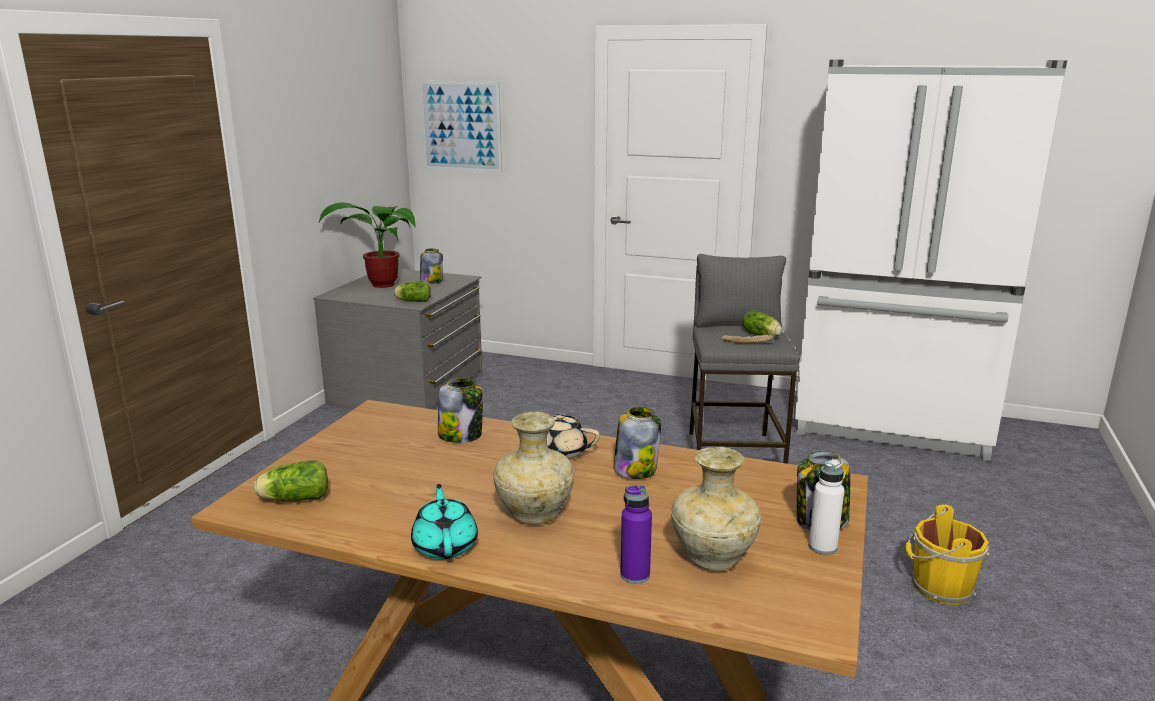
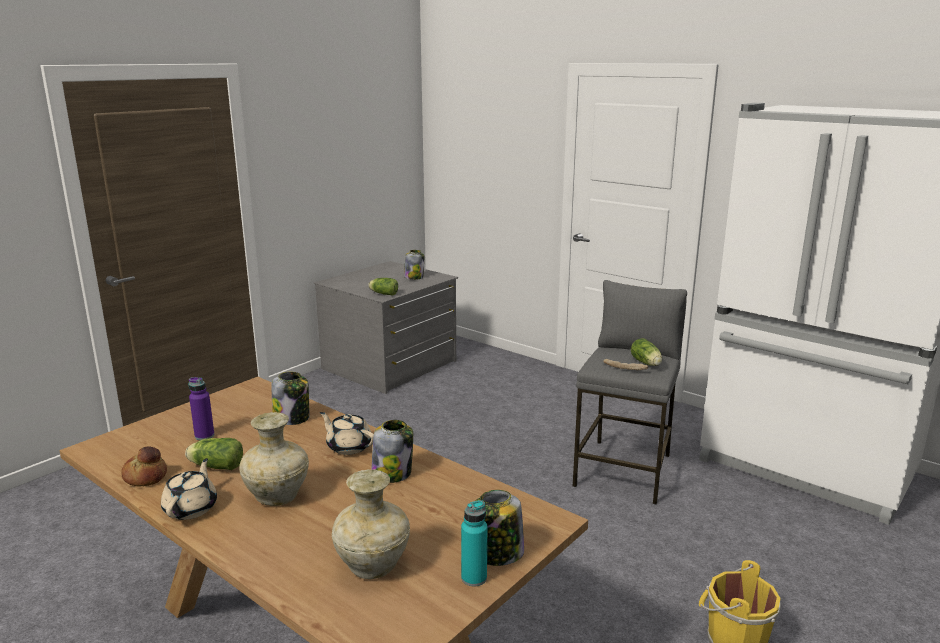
camera: 20 degrees right, 0 degrees up
(293, 499) = (131, 449): lettuce -> lettuce (215, 466)
(348, 524) = (146, 477): none -> bread
(379, 285) = (371, 277): potted plant -> none
(445, 545) = (191, 508): turquoise teapot -> beige teapot
(461, 126) = (462, 146): picture -> none
(635, 575) = (298, 566): purple bottle -> purple bottle (204, 436)
(822, 547) = (474, 578): white bottle -> turquoise bottle

